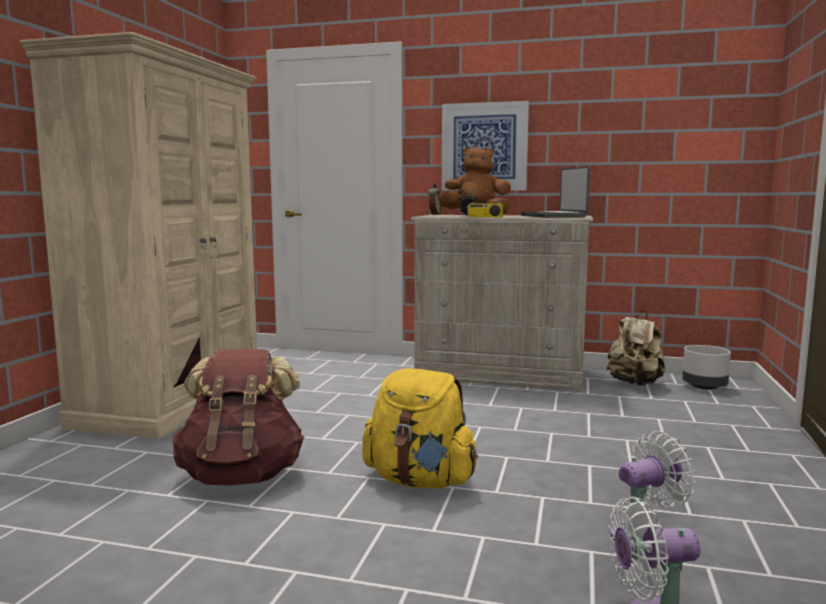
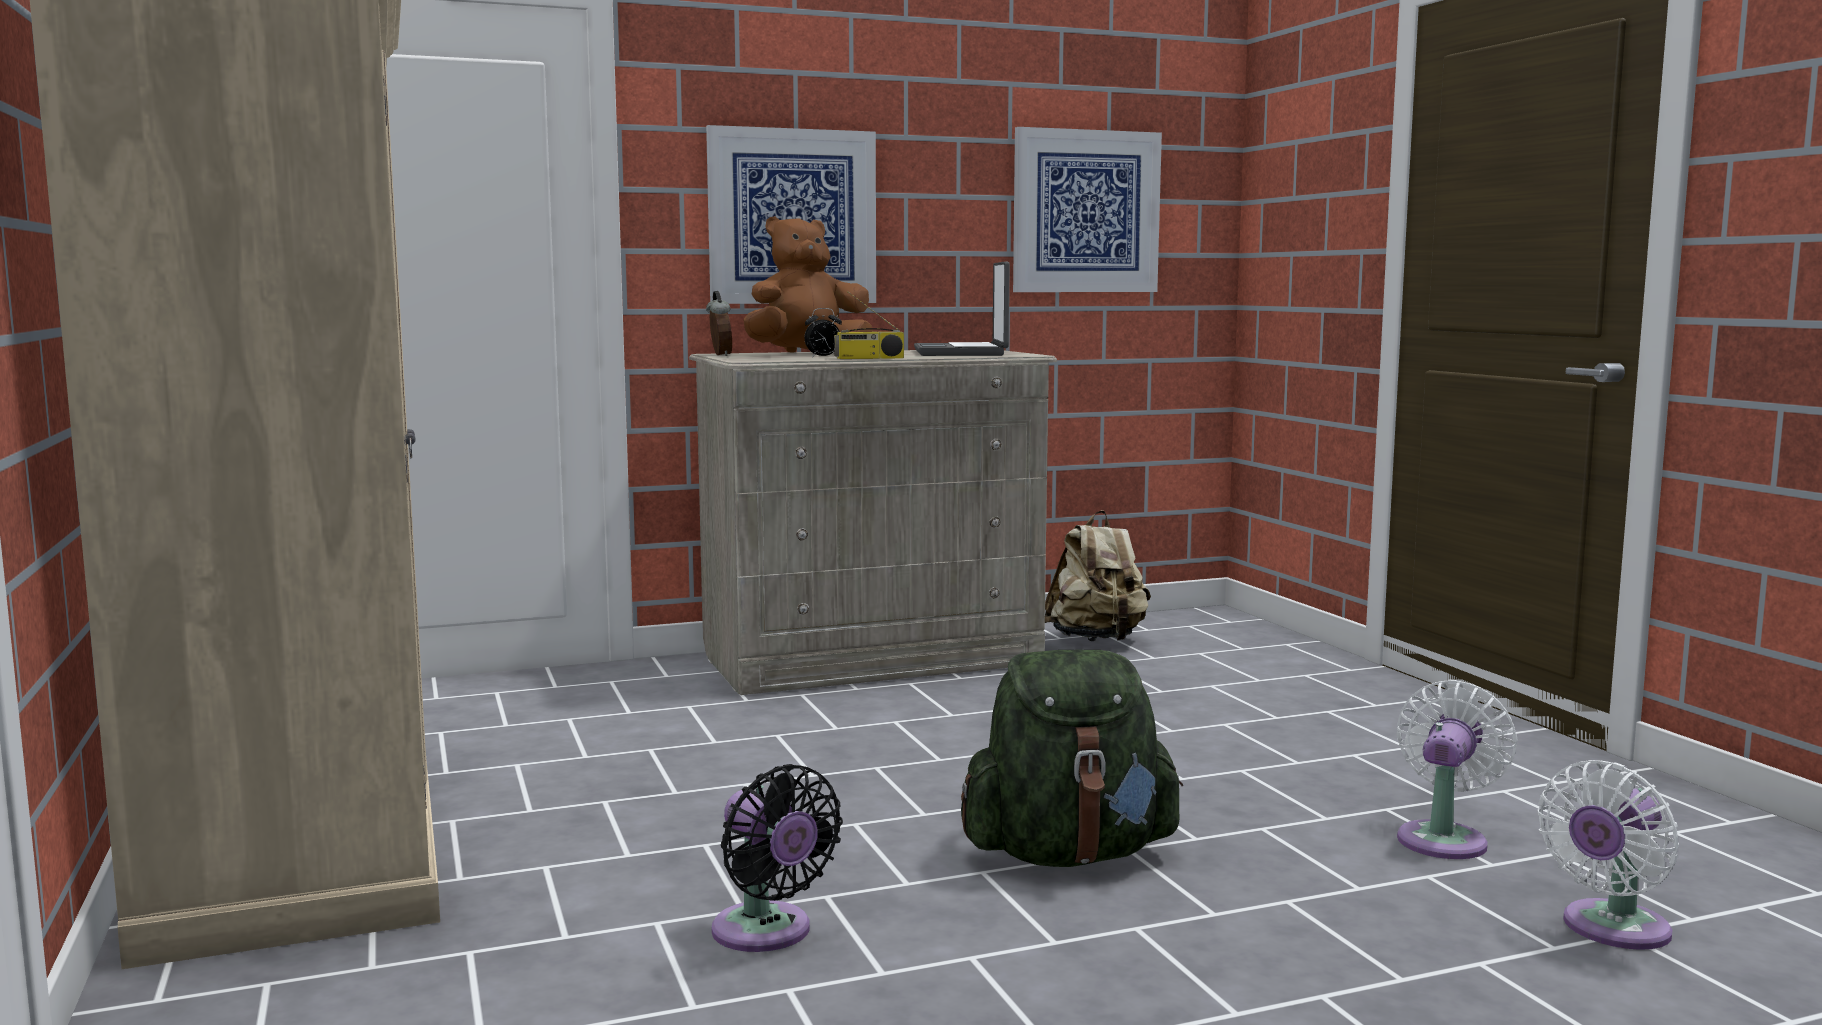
camera: 35 degrees left, 0 degrees up
(242, 476) = (767, 933): brown backpack -> black fan
(420, 481) = (1069, 854): yellow backpack -> green backpack
(554, 216) = (962, 353): laptop -> laptop turned 45 degrees clockwise
(659, 138) = (1086, 211): none -> picture
(704, 387) = (1189, 628): grey planter -> none

